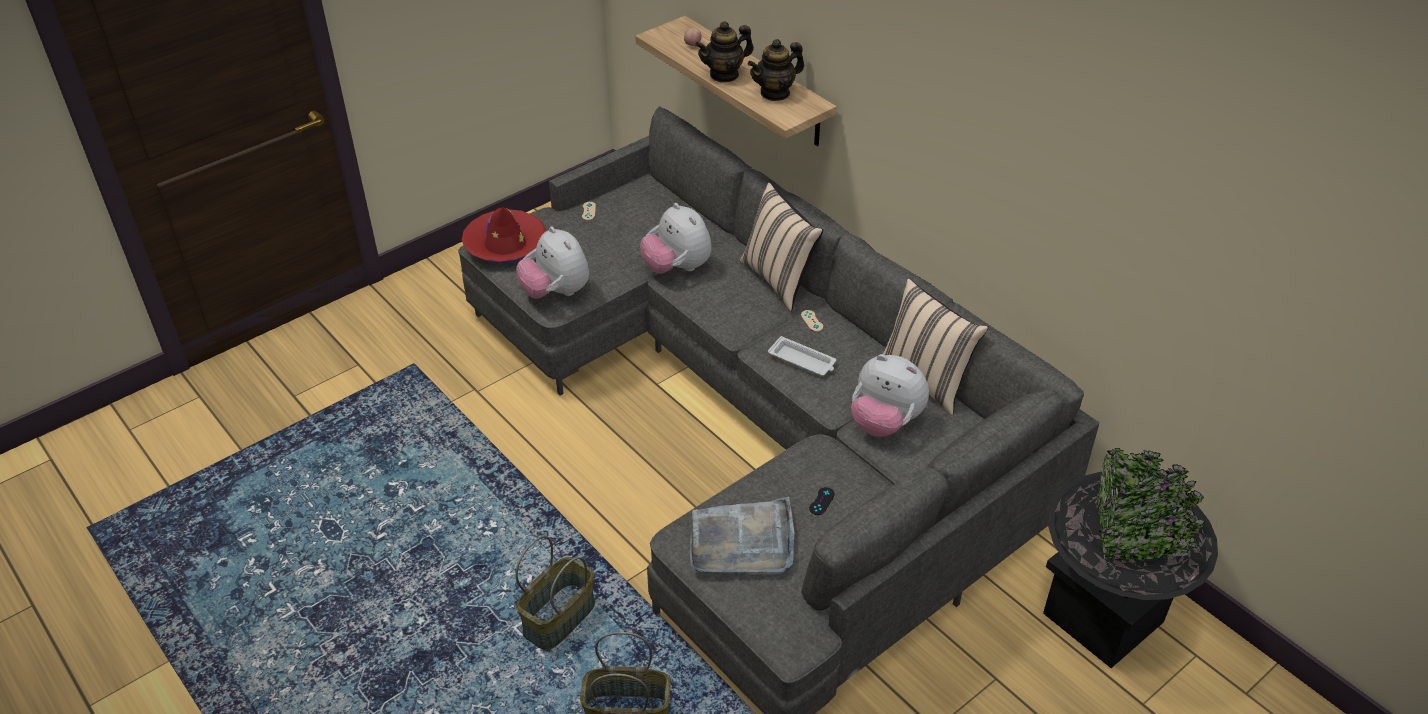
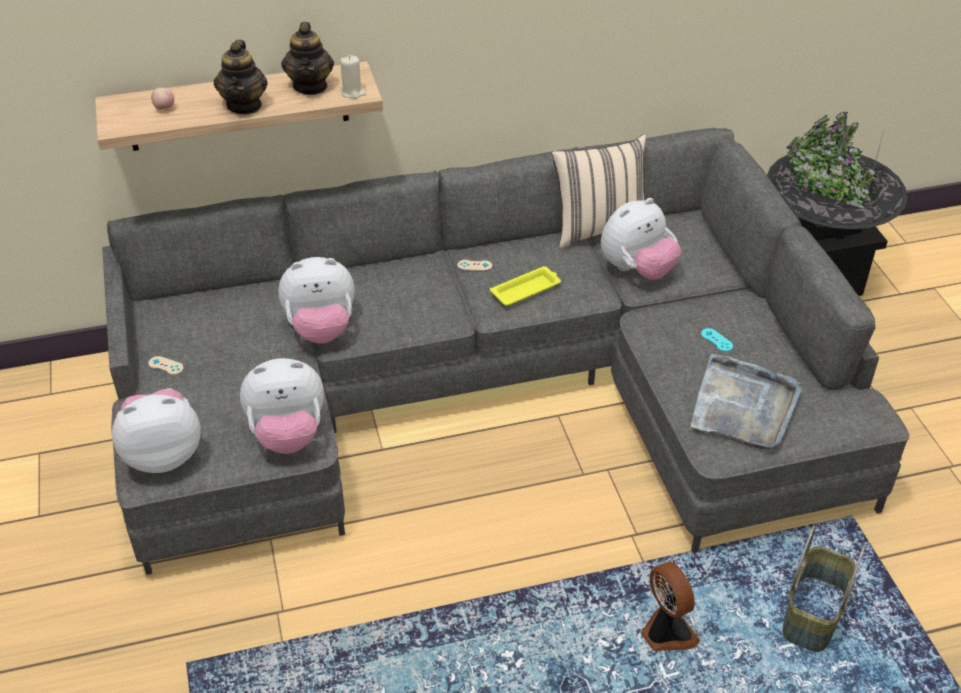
camera: 65 degrees left, 0 degrees up
(505, 244) = (163, 454): red hat -> plush toy
(558, 617) = (666, 633): basket -> fan
(779, 280) = (399, 265): beige pillow -> none
(783, 114) = (352, 92): none -> beige candle
(803, 361) = (526, 289): white tray -> yellow tray
(821, 501) = (716, 340): black game controller -> turquoise game controller

